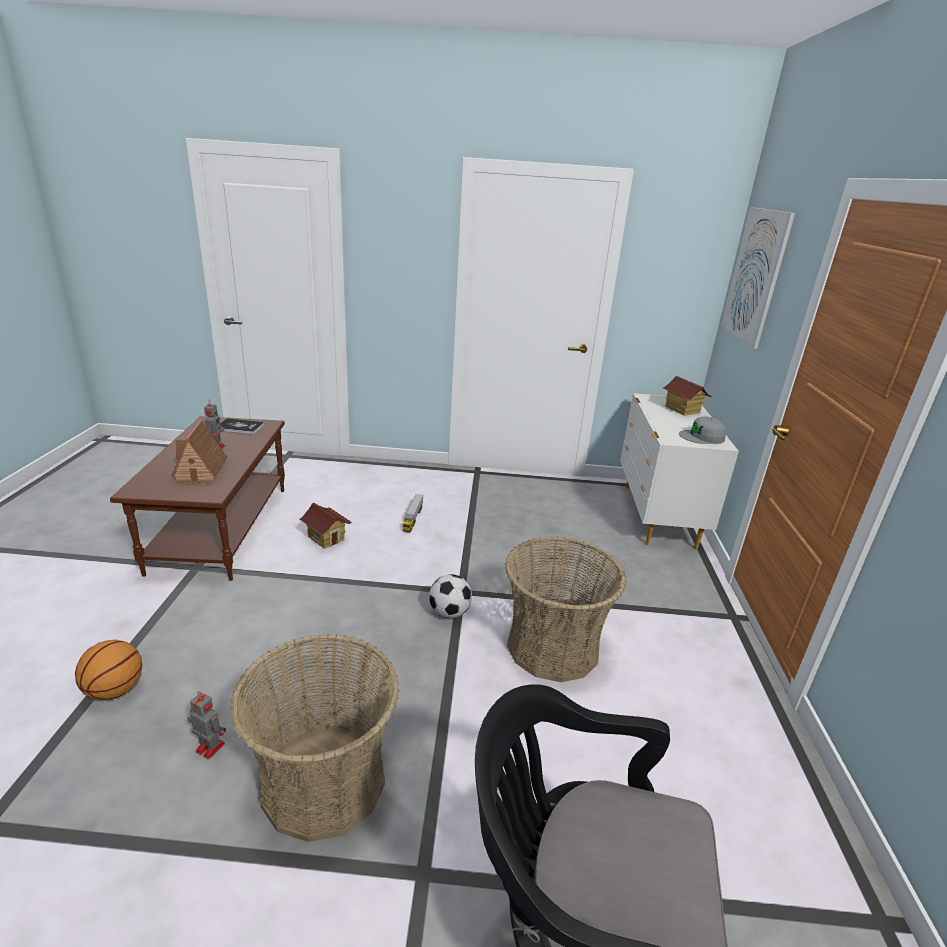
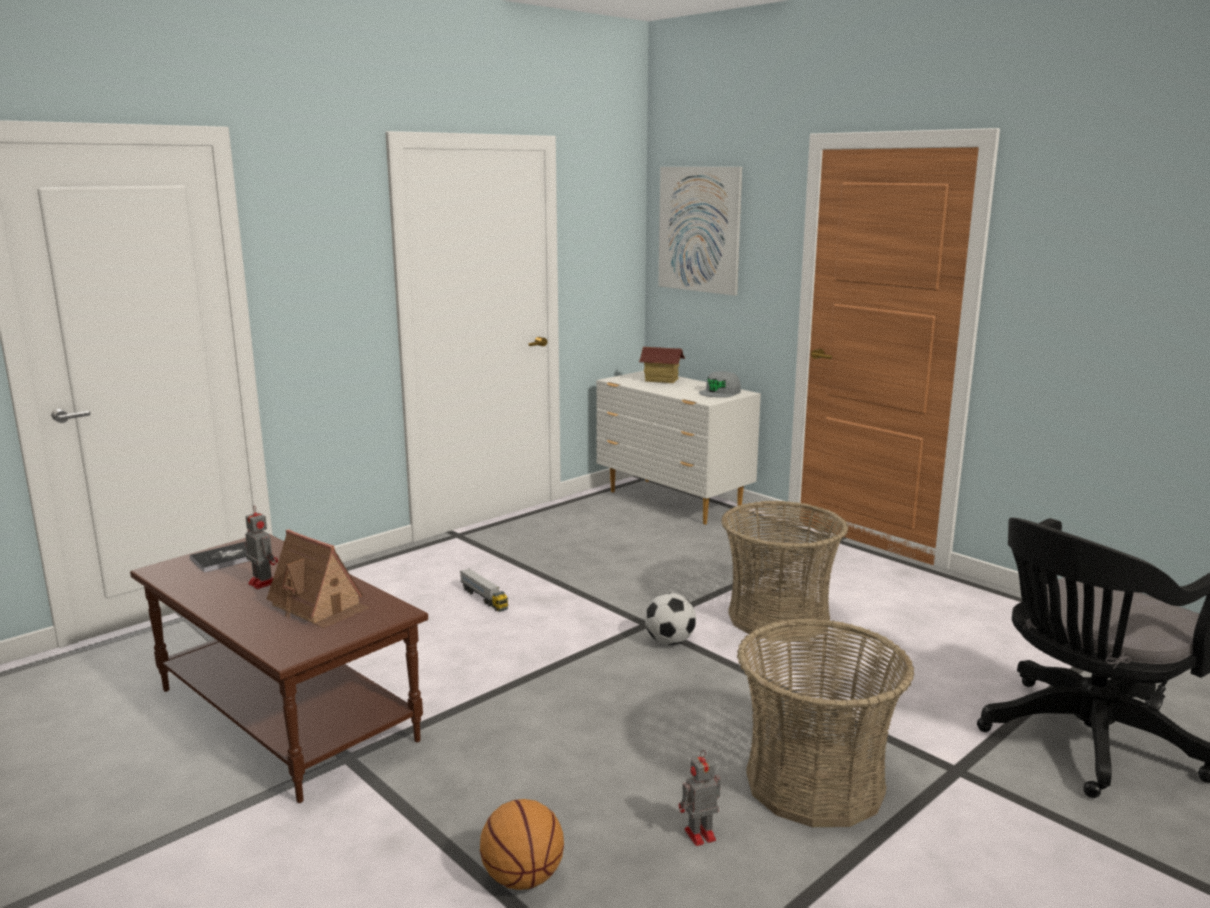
camera: 45 degrees left, 10 degrees down
(326, 538) = (434, 656): toy house -> none

